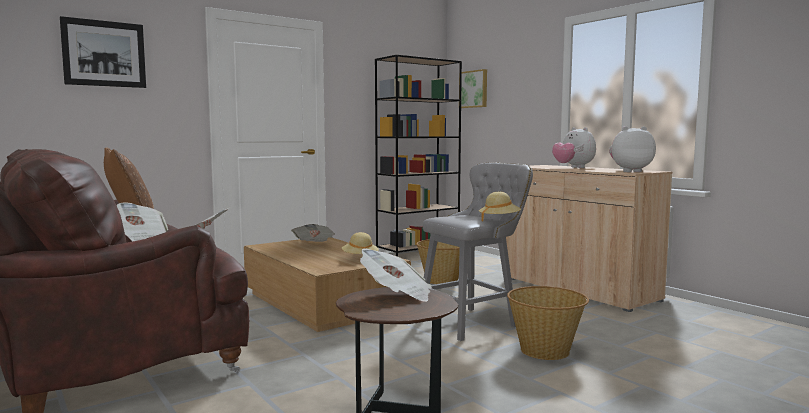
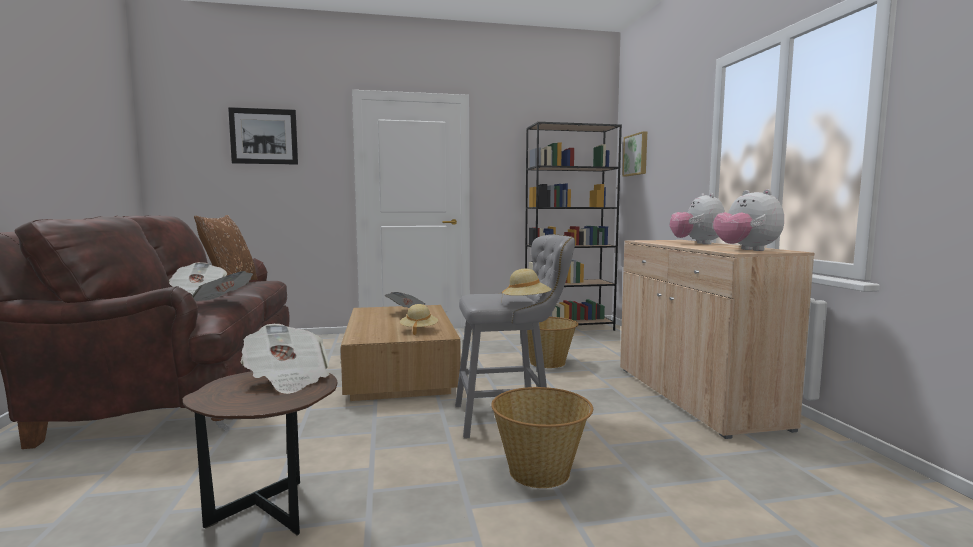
camera: 25 degrees right, 0 degrees up
(629, 171) = (746, 250): plush toy -> plush toy turned 135 degrees counterclockwise

